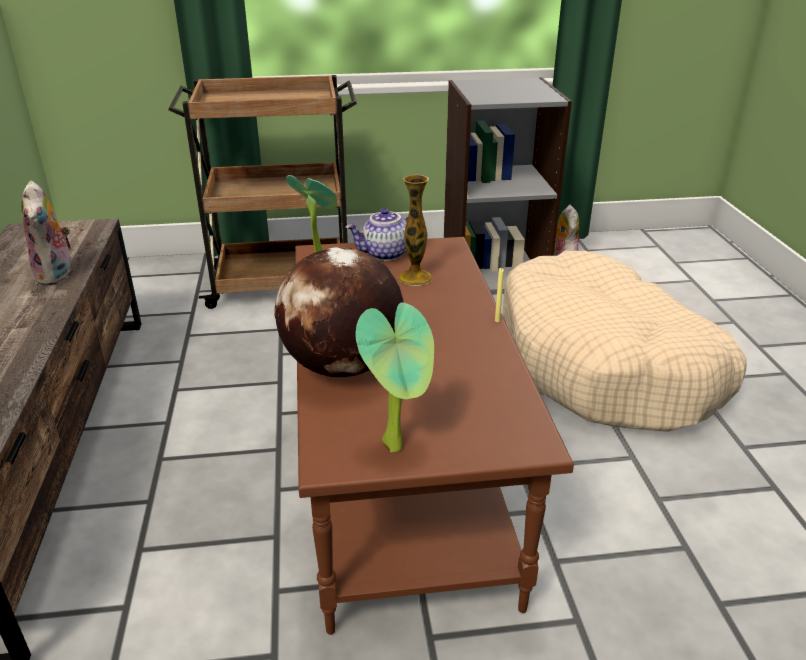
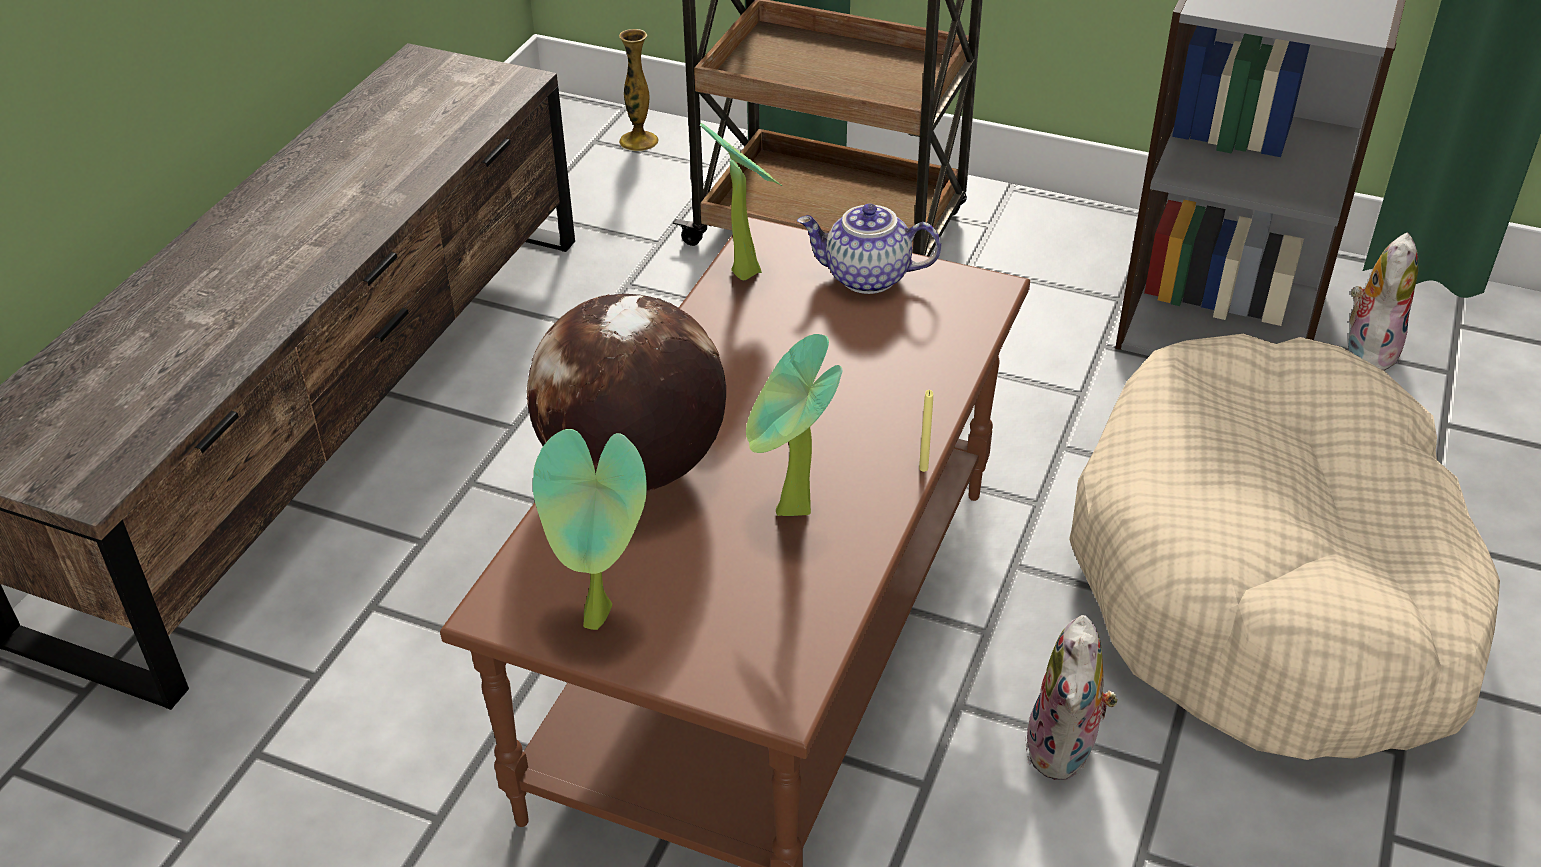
camera: 30 degrees right, 10 degrees up
(57, 275) = (410, 165): plush toy -> plush toy (1065, 750)
(415, 278) = (871, 341): vase -> vase (639, 141)
(452, 361) = (790, 515): none -> potted plant

